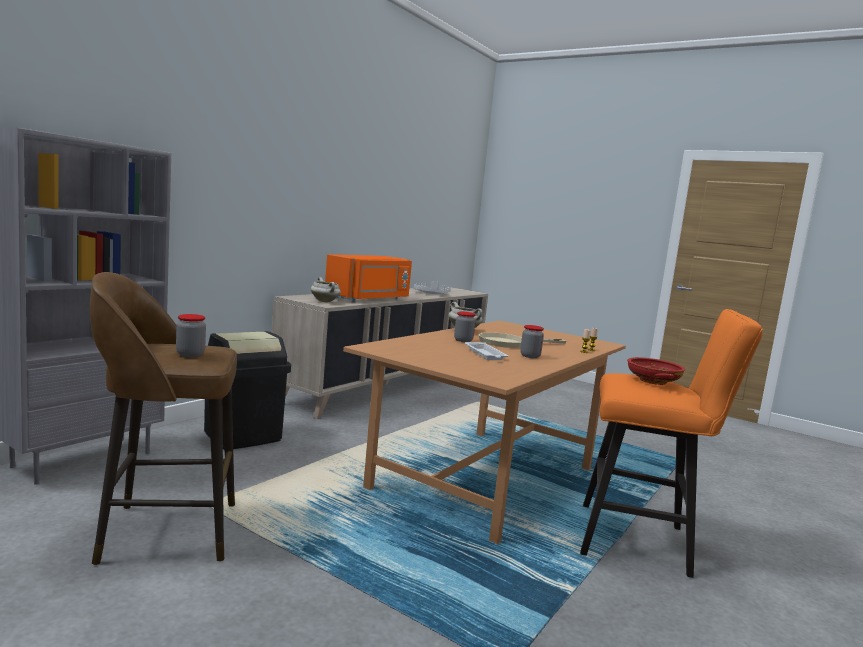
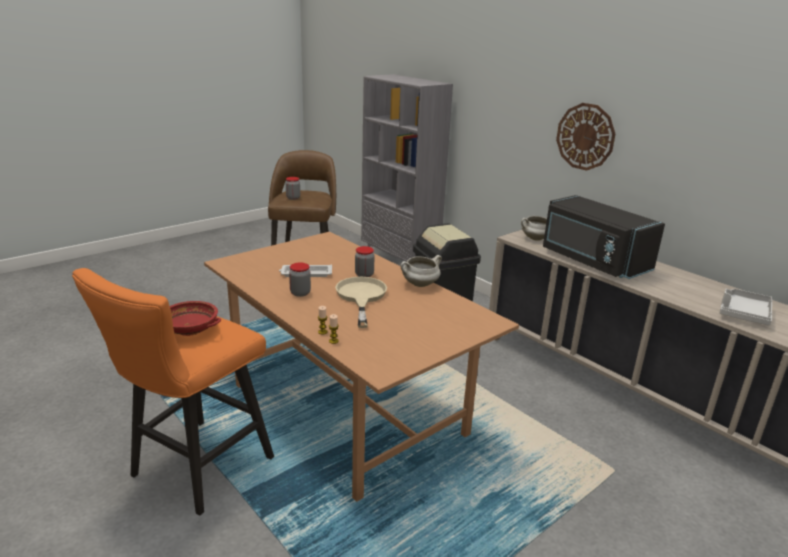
camera: 105 degrees right, 15 degrees up
(296, 205) = (585, 136): none -> wall clock
(369, 299) = (592, 261): orange microwave -> black microwave

